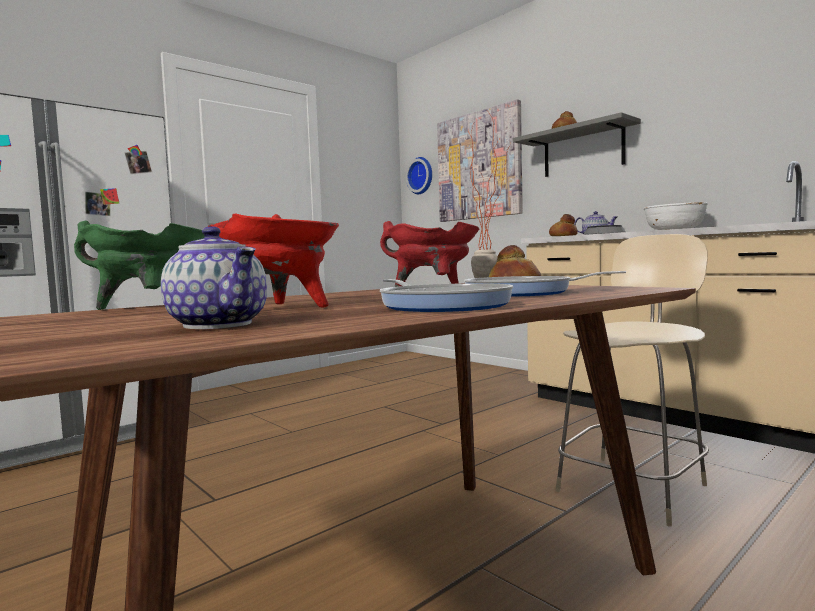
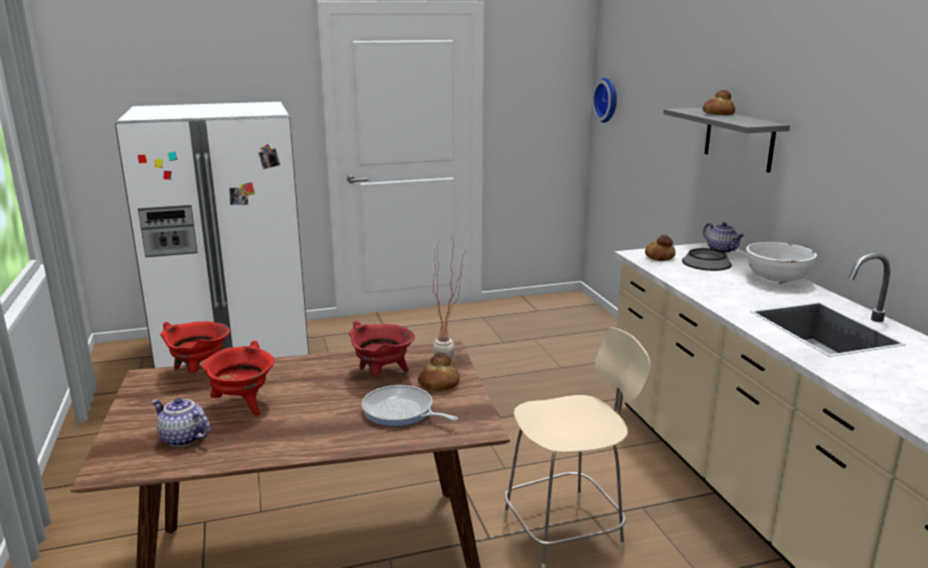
camera: 25 degrees right, 15 degrees up
(150, 307) = (199, 372): green cooking pot -> red cooking pot
(221, 324) = (182, 439): teapot -> teapot turned 135 degrees clockwise
(442, 305) = (307, 433): frying pan -> none
(479, 165) = (654, 112): picture -> none

